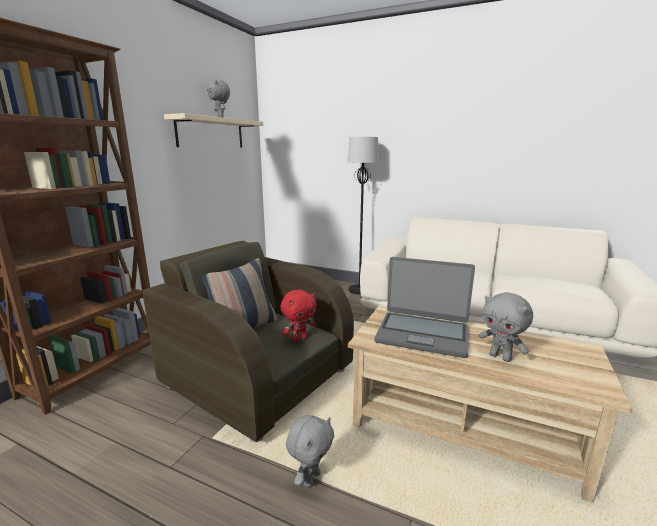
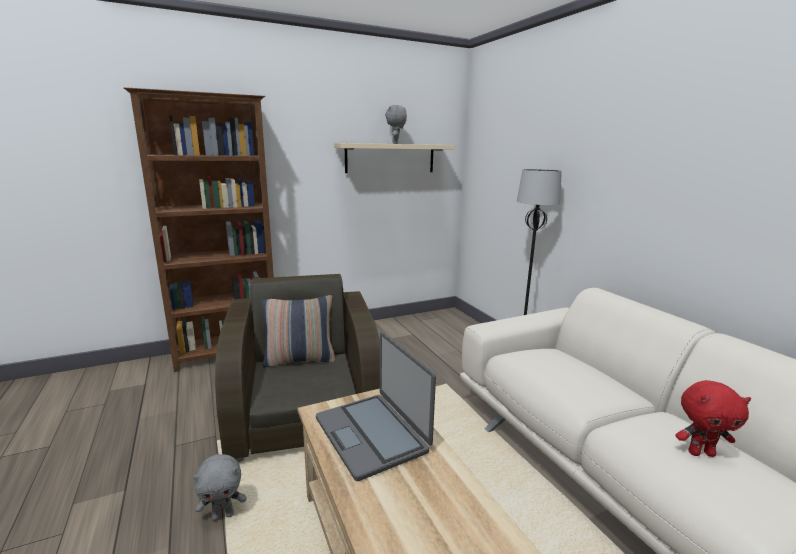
camera: 40 degrees right, 0 degrees up
(299, 339) = (321, 387): red plush toy -> red plush toy (700, 453)
(501, 357) = (393, 504): grey plush toy -> none

